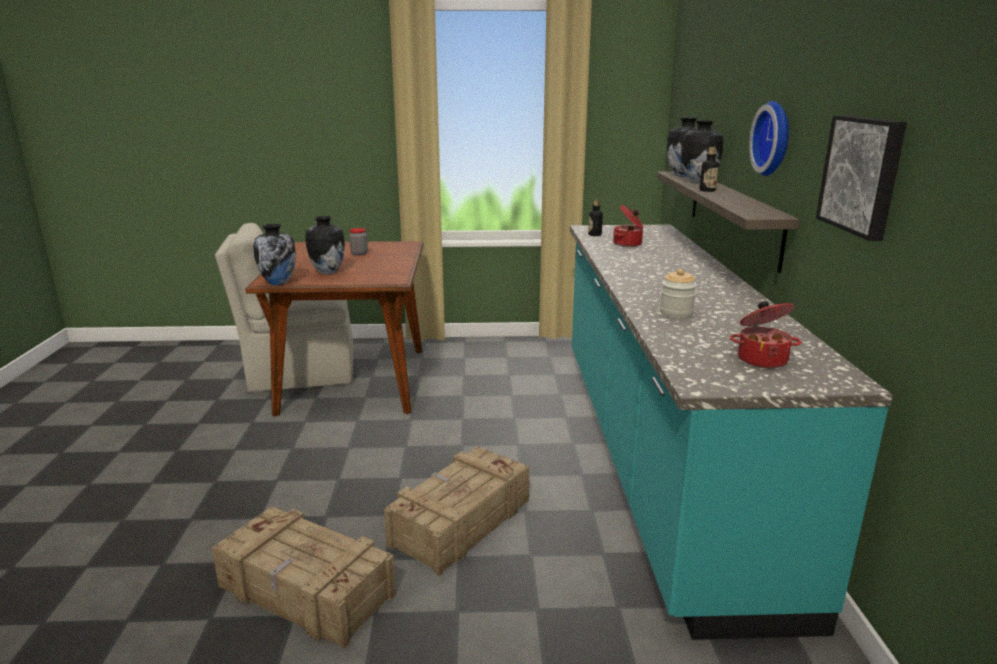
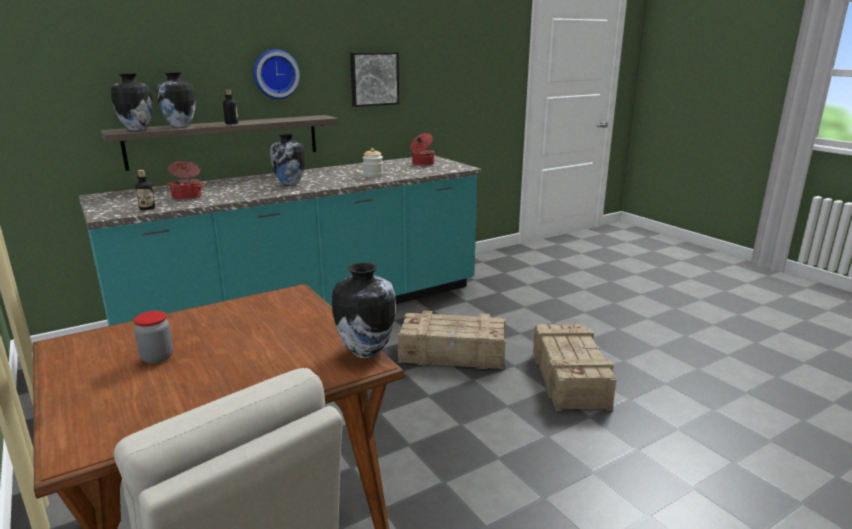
camera: 120 degrees left, 0 degrees up
(327, 272) = (286, 341): vase -> vase (290, 184)

